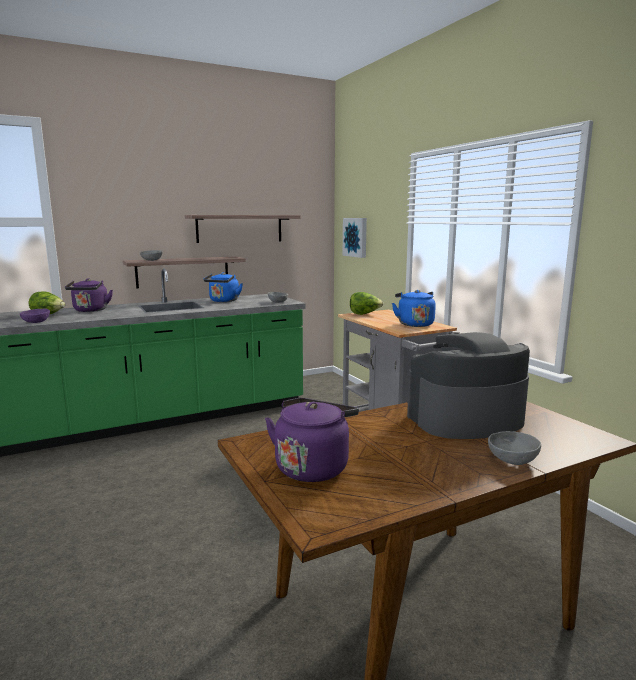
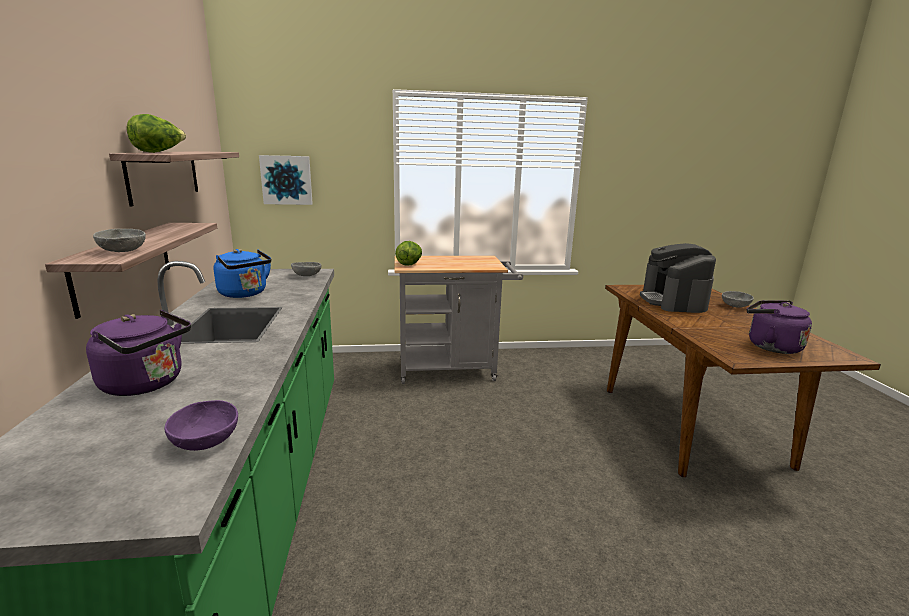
camera: 70 degrees left, 5 degrees up
(48, 315) = (127, 430): lettuce -> lettuce (159, 152)
(414, 324) = (472, 260): blue kettle -> none

